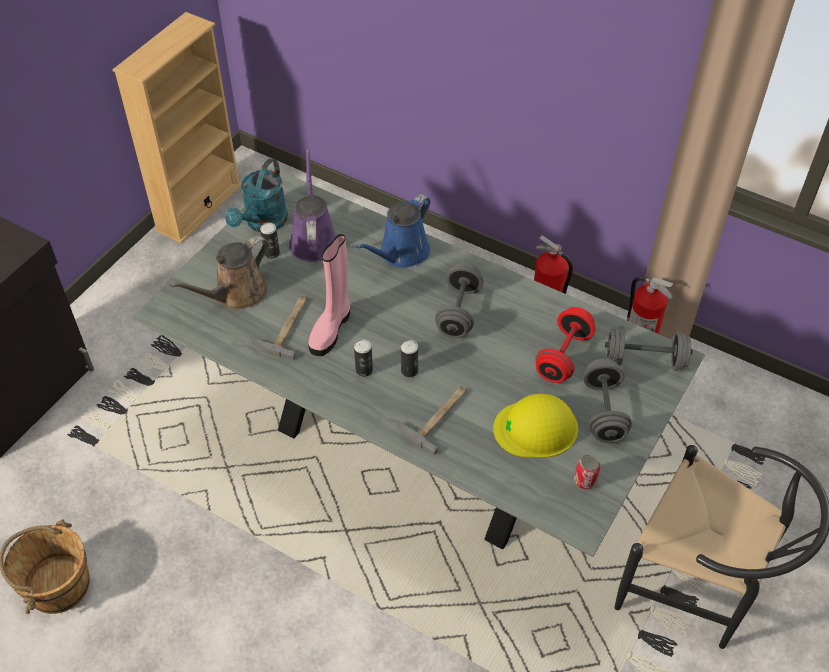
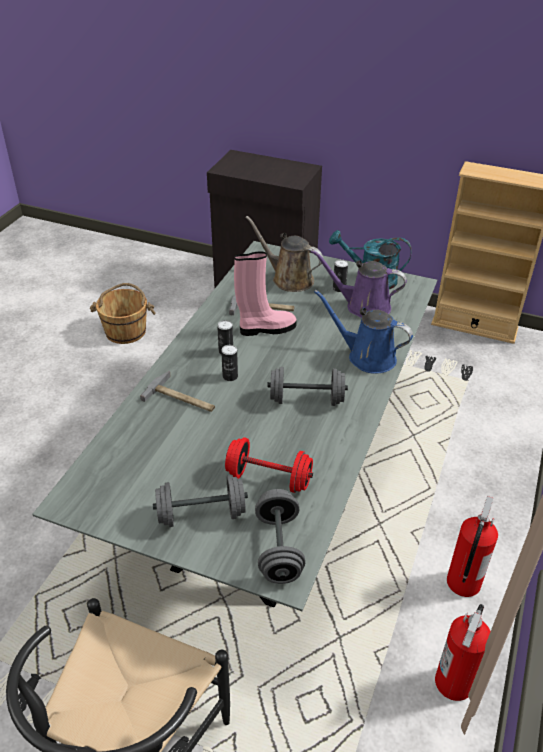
camera: 80 degrees right, 10 degrees down
(313, 239) = (363, 306): purple watering can -> purple watering can turned 150 degrees counterclockwise
(331, 329) = (266, 329): pink boot -> pink boot turned 150 degrees clockwise
(536, 428) = (175, 464): yellow hard hat -> none
(585, 480) = (115, 503): can -> none

